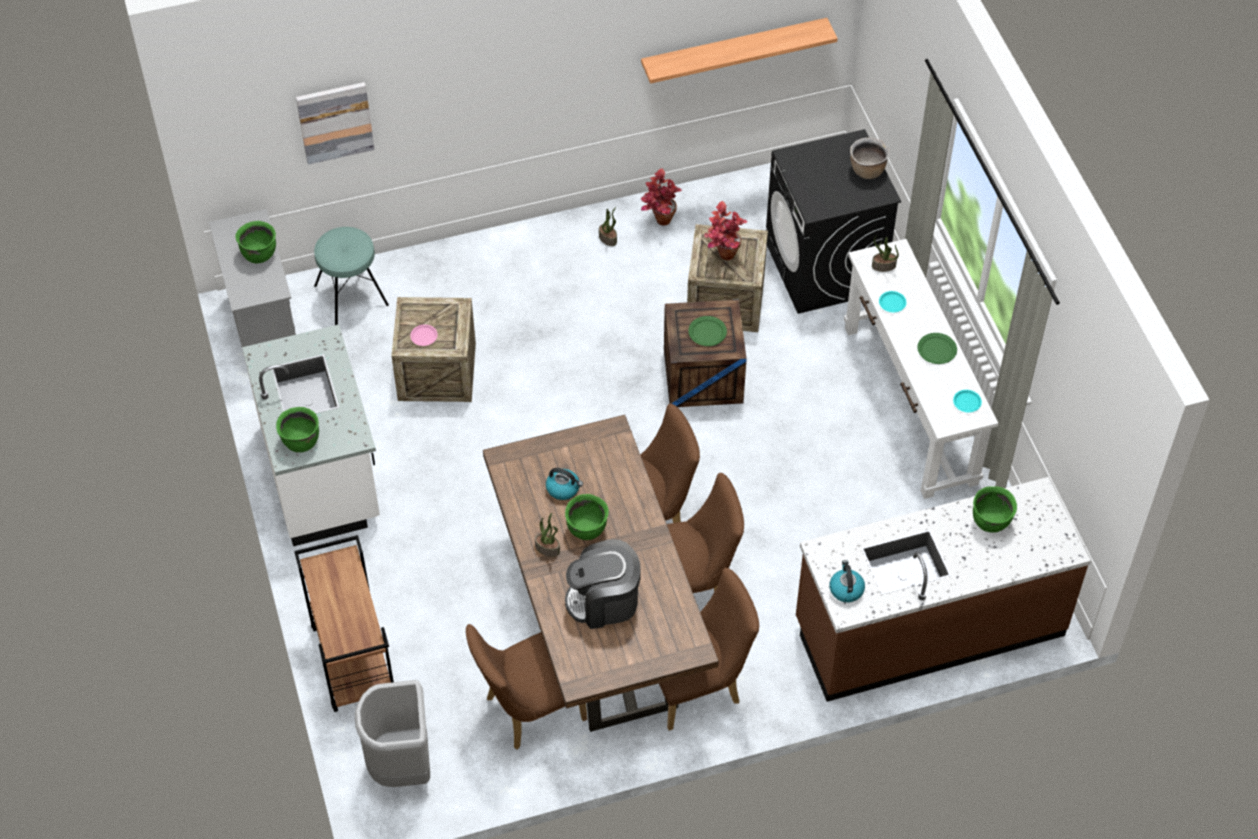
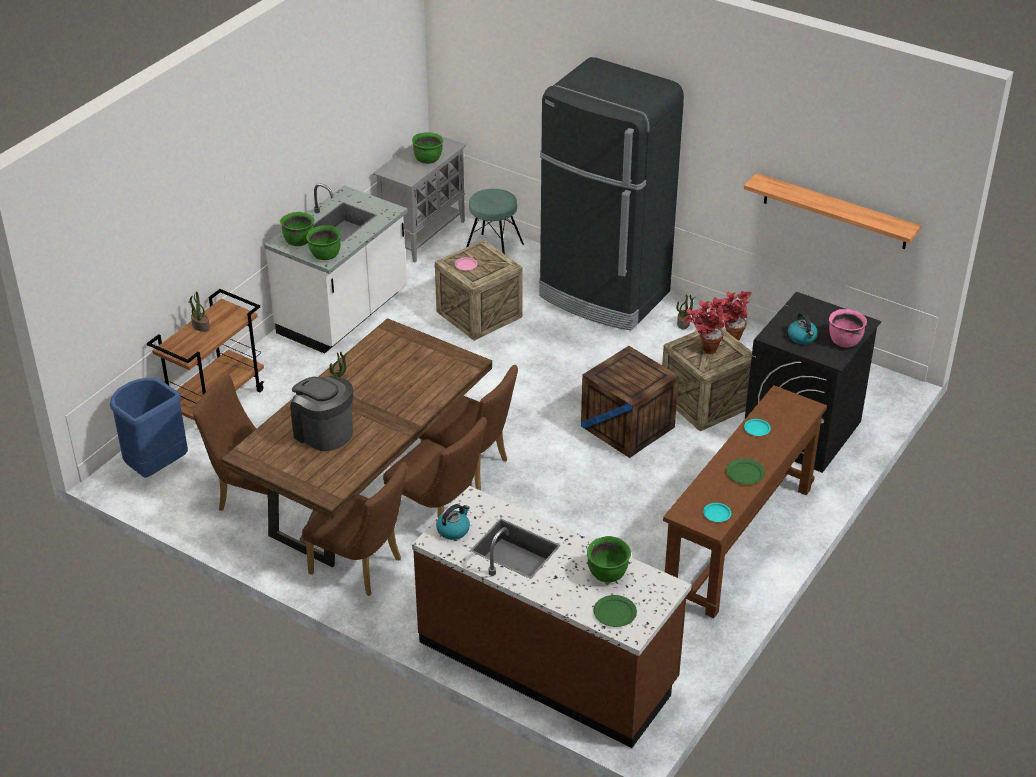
camera: 50 degrees right, 15 degrees down
(335, 121) = (524, 94): picture -> none
(401, 766) = (155, 467): grey trash can -> blue trash can
(509, 264) = (604, 295): none -> black fridge
(563, 488) = (396, 366): kettle -> kettle (802, 337)
(587, 529) = (375, 394): green cooking pot -> green cooking pot (325, 255)
(707, 332) = (630, 376): green plate -> green plate (615, 613)
(867, 170) = (844, 341): brown cooking pot -> pink cooking pot
(883, 266) = (785, 407): potted plant -> potted plant (200, 326)
(909, 404) = (738, 540): white console table -> brown console table

